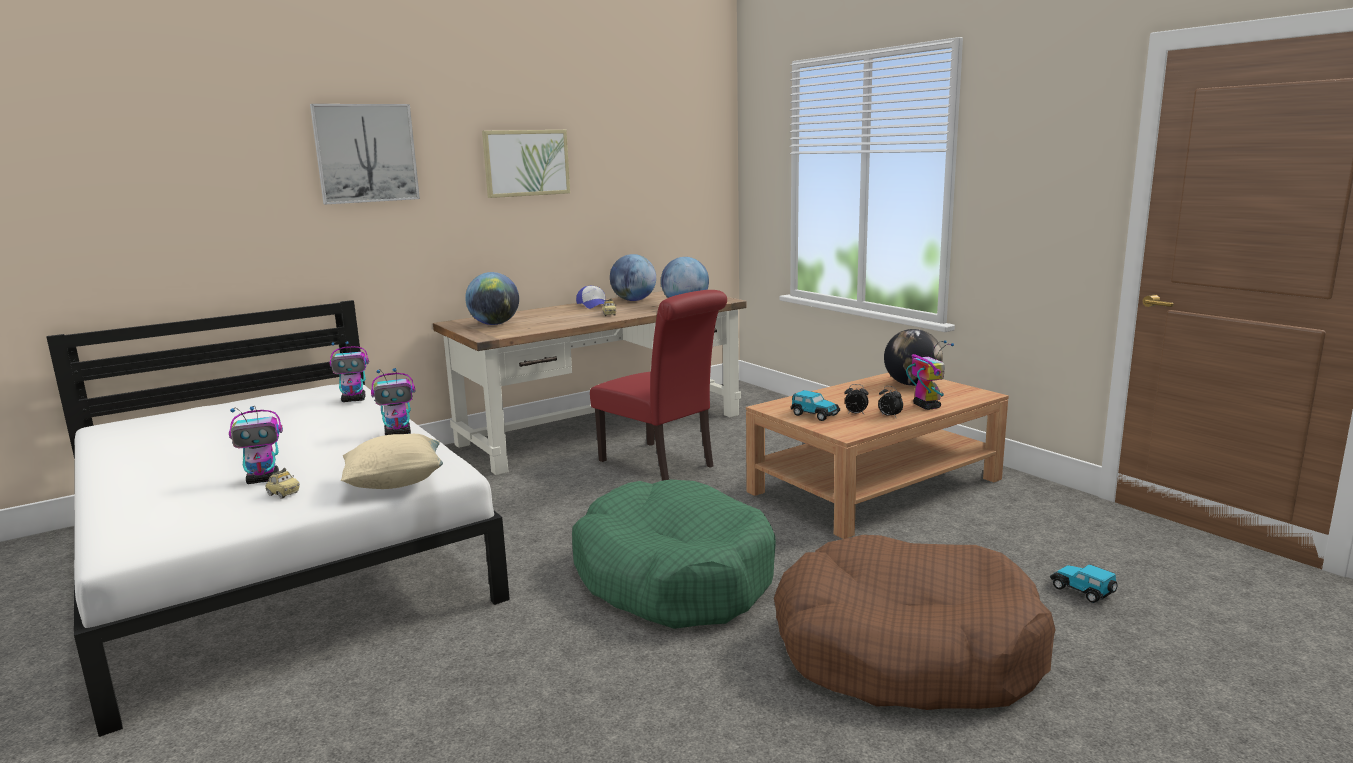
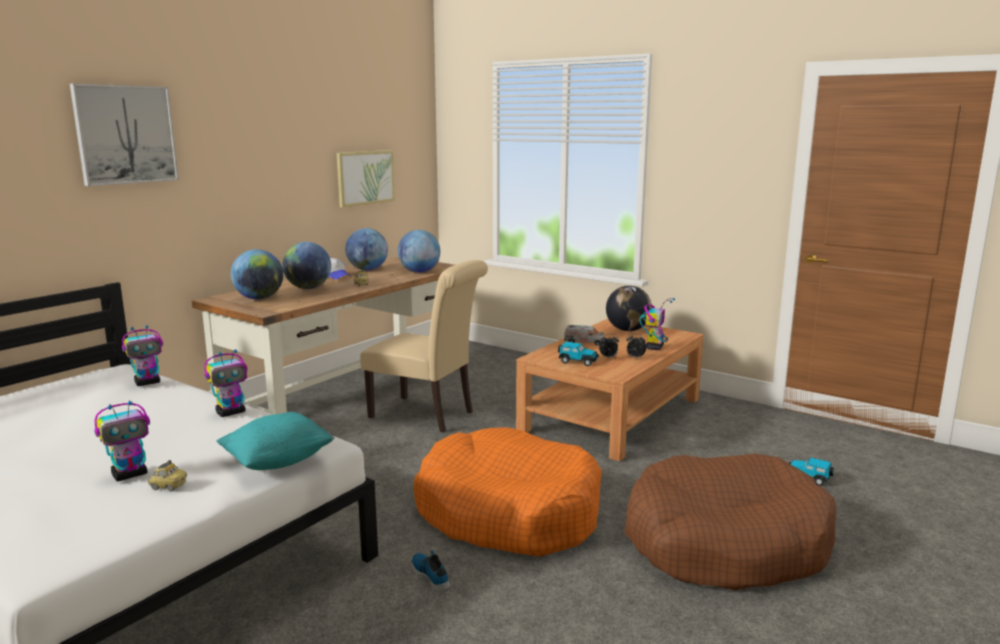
camera: 20 degrees left, 0 degrees up
(395, 483) = (278, 461): beige pillow -> turquoise pillow
(526, 163) = (271, 145): picture -> picture (365, 177)
(546, 628) = (431, 575): none -> shoe
(552, 316) = (308, 288): none -> globe
(662, 465) = (427, 415): red chair -> beige chair
(673, 576) = (508, 512): green dog bed -> orange dog bed
(843, 394) = (584, 342): none -> toy truck
(926, 406) = (654, 347): toy robot -> toy robot turned 60 degrees clockwise

